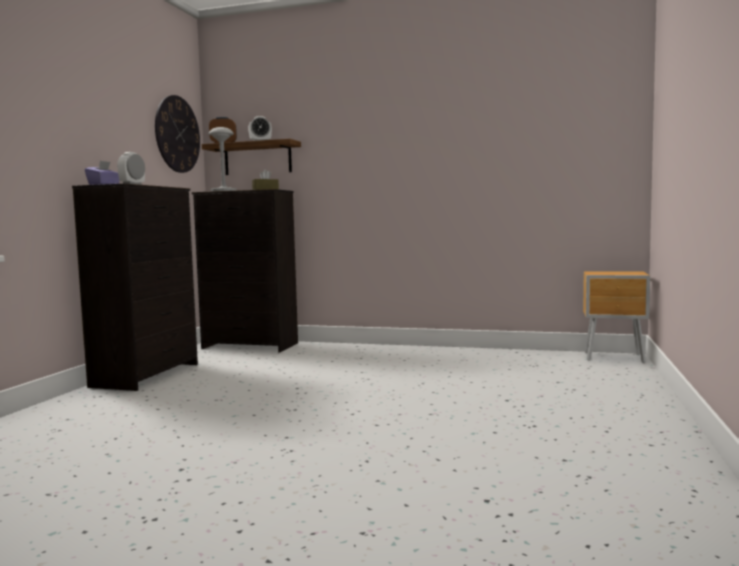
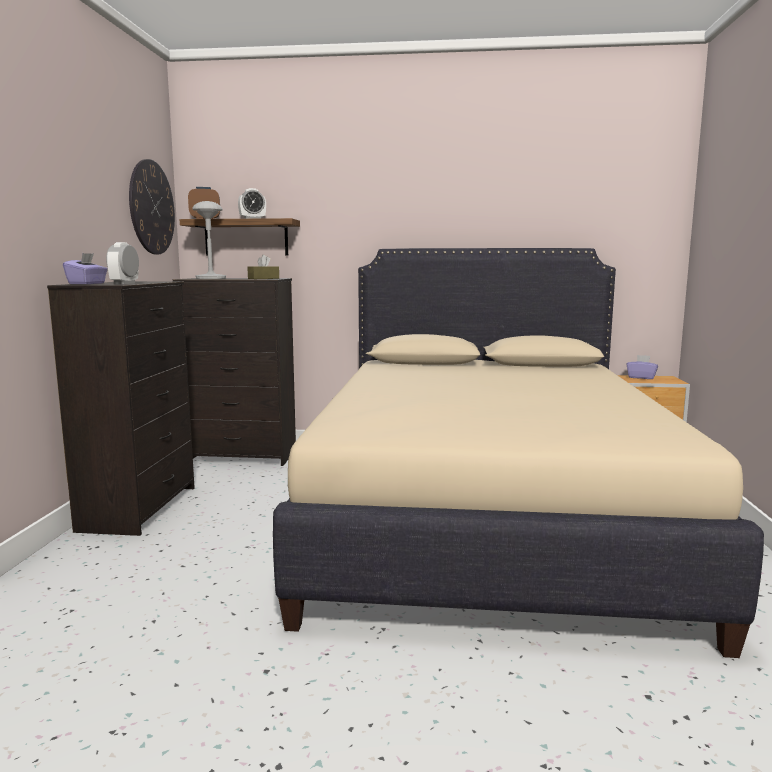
camera: 10 degrees left, 5 degrees up
(432, 388) = (485, 518): none -> beige bed
(608, 272) = (641, 377): none -> purple tissue box

